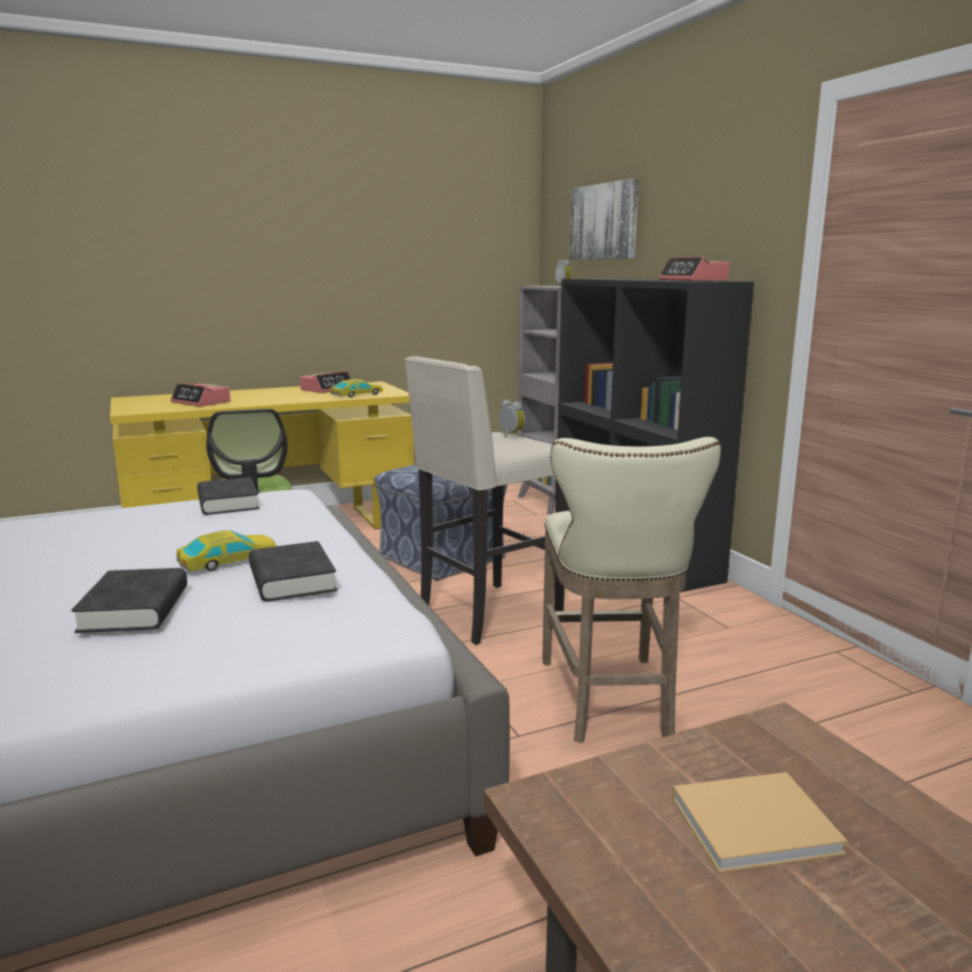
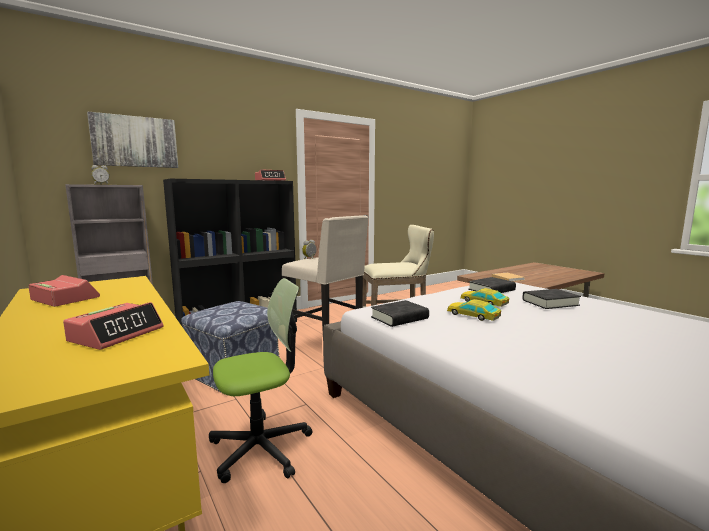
camera: 100 degrees left, 5 degrees down
(357, 395) = (127, 287): toy car -> toy car (473, 315)

